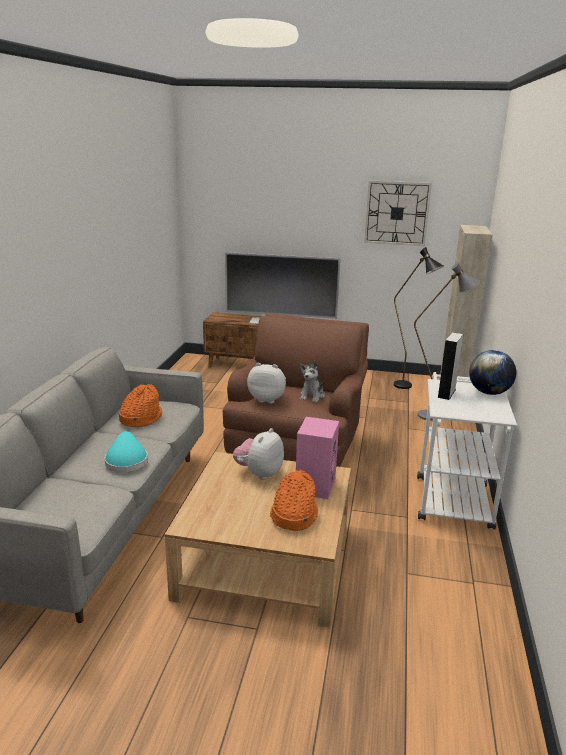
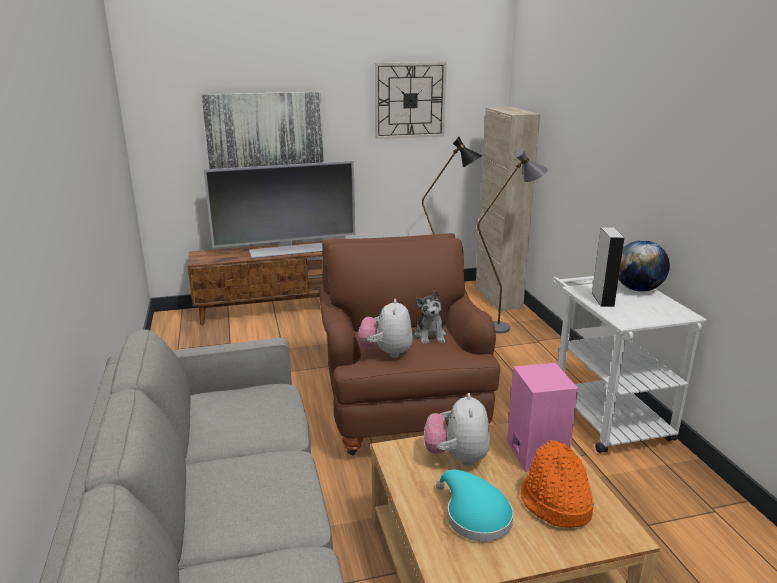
camera: 25 degrees left, 0 degrees up
(126, 461) = (278, 498): turquoise hat -> turquoise hat (474, 516)
(140, 418) = (235, 424): orange hat -> none
(267, 399) = (386, 353): plush toy -> plush toy turned 75 degrees counterclockwise
(276, 228) = (264, 131): none -> picture

